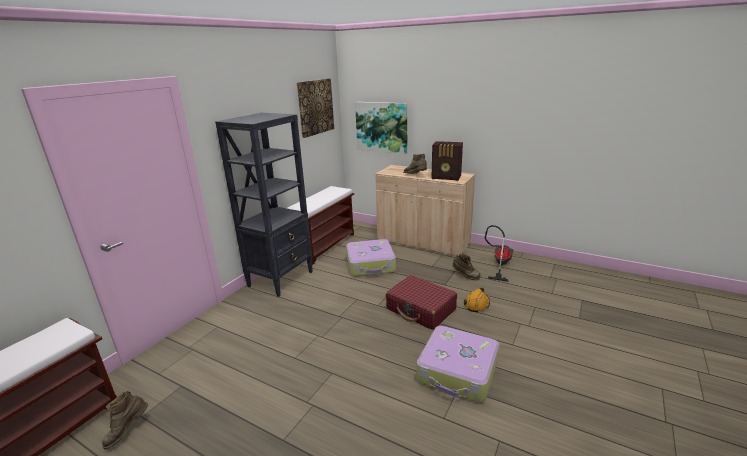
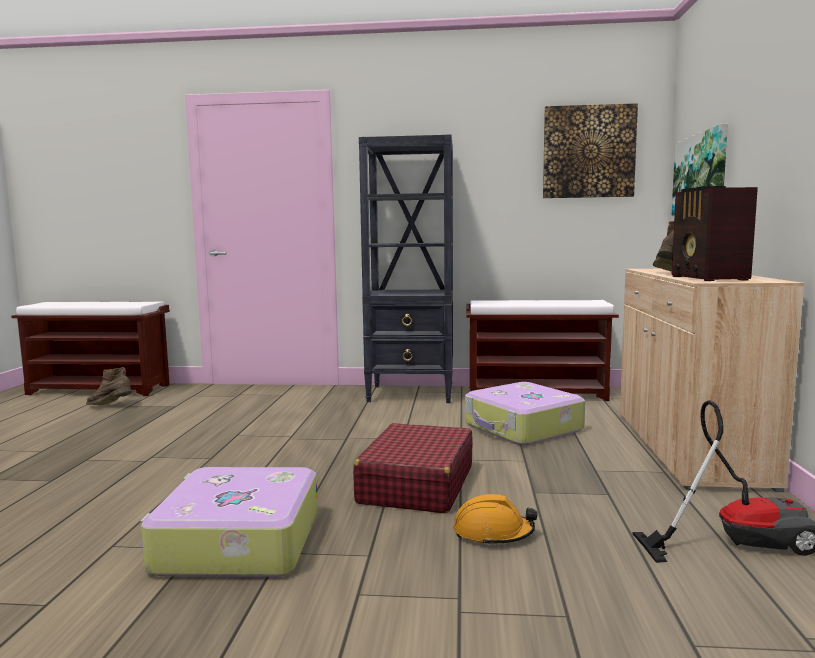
camera: 65 degrees right, 15 degrees down
(465, 276) = (602, 507): brown boot -> none

